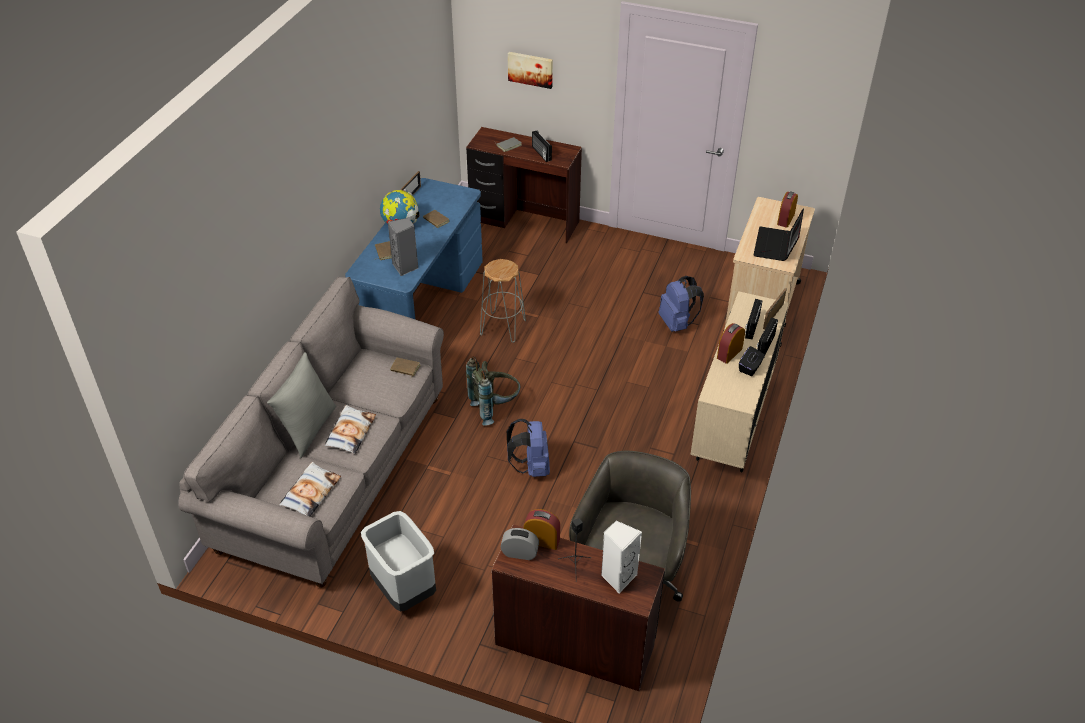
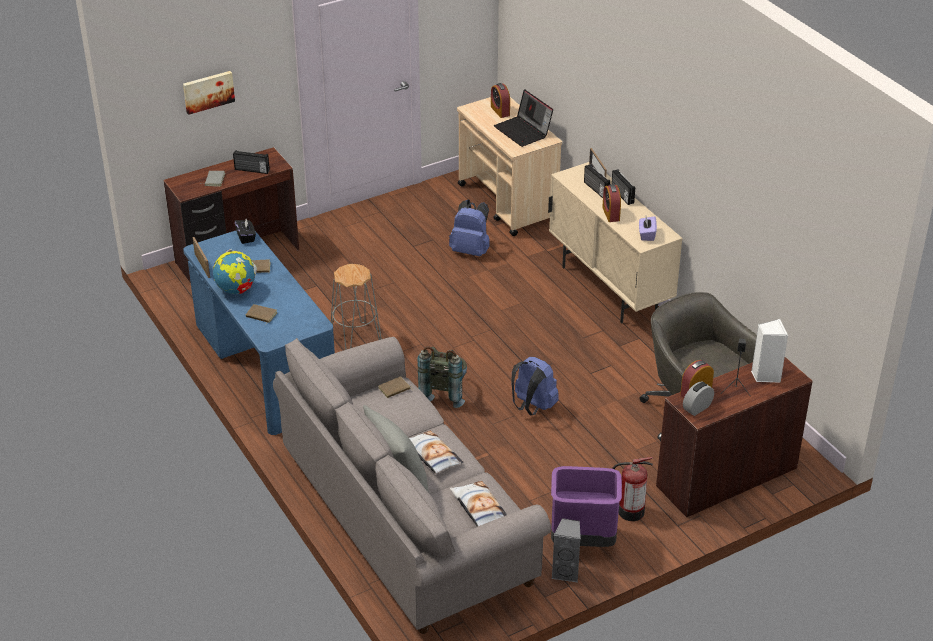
camera: 50 degrees left, 5 degrees down
(405, 267) = (298, 313): grey speaker -> grey speaker (566, 572)
(405, 590) = (583, 539): grey trash can -> purple trash can
(466, 600) = (629, 511): none -> fire extinguisher
(728, 390) = (646, 235): none -> purple tissue box
(750, 368) = (636, 213): black tissue box -> black tissue box (246, 237)

